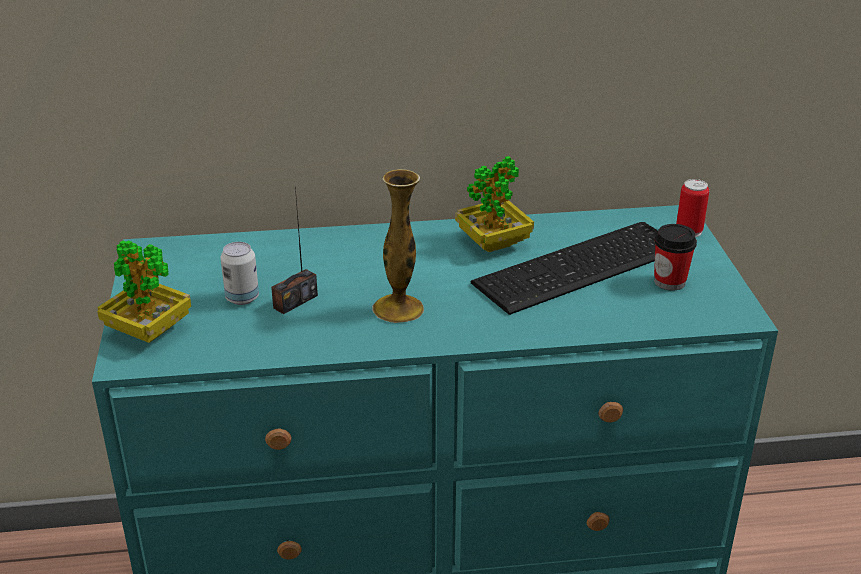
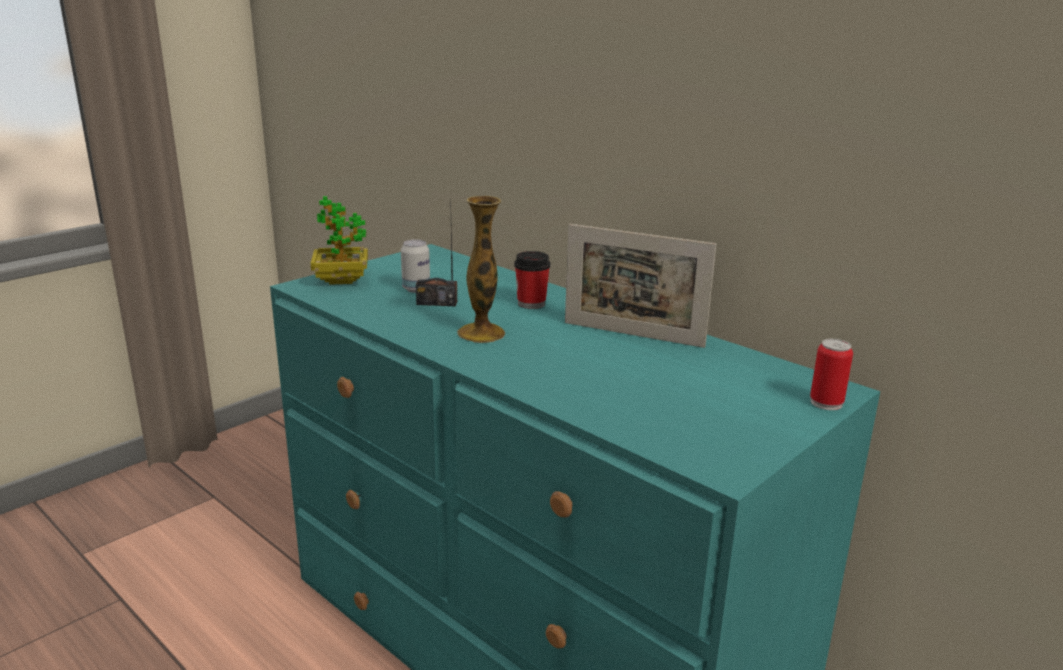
camera: 50 degrees right, 10 degrees down
(493, 243) = (633, 334): potted plant -> picture frame
(583, 267) = (665, 377): keyboard -> none
(669, 282) = (717, 419): cup -> cup (531, 304)

